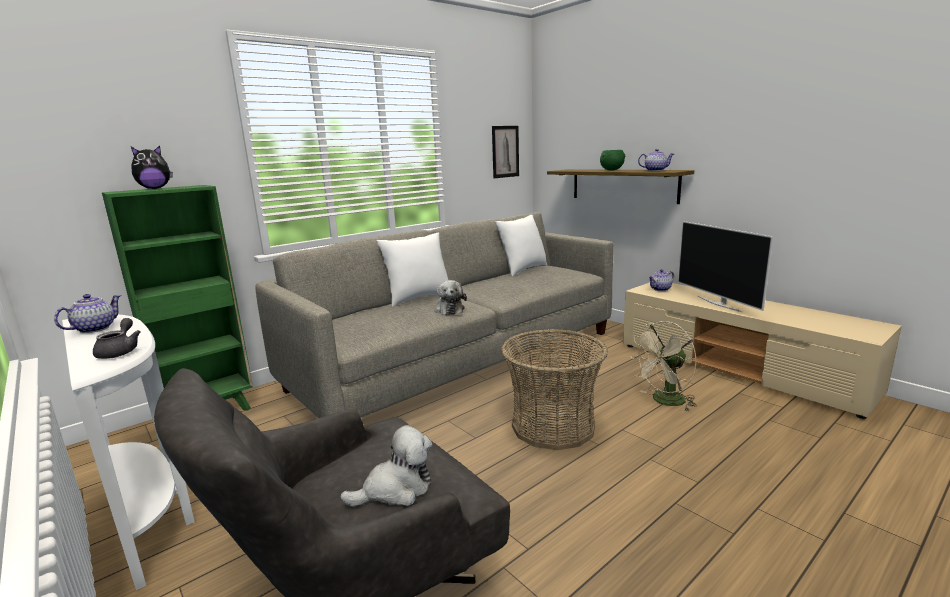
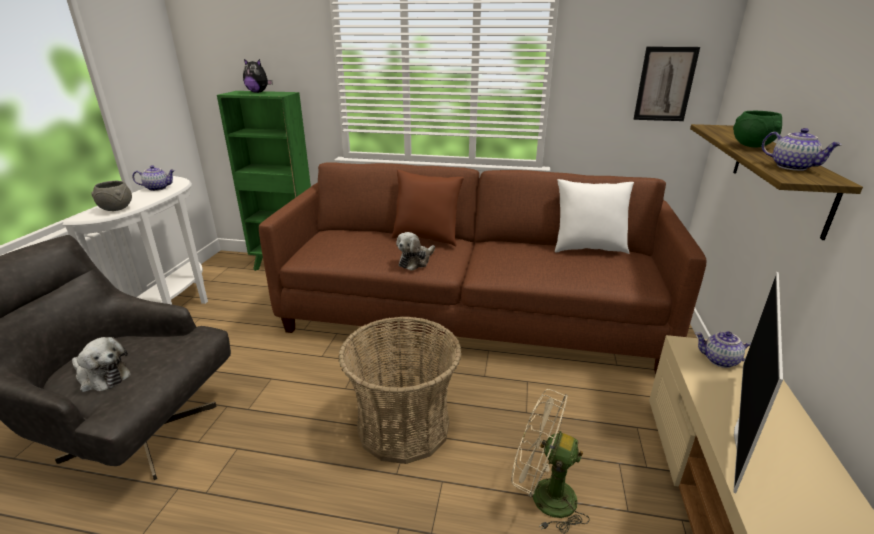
camera: 50 degrees right, 10 degrees up
(120, 351) = (117, 209): grey teapot -> grey bowl
(418, 298) = (426, 238): white pillow -> brown pillow
(460, 359) = (471, 314): grey sofa -> brown sofa

